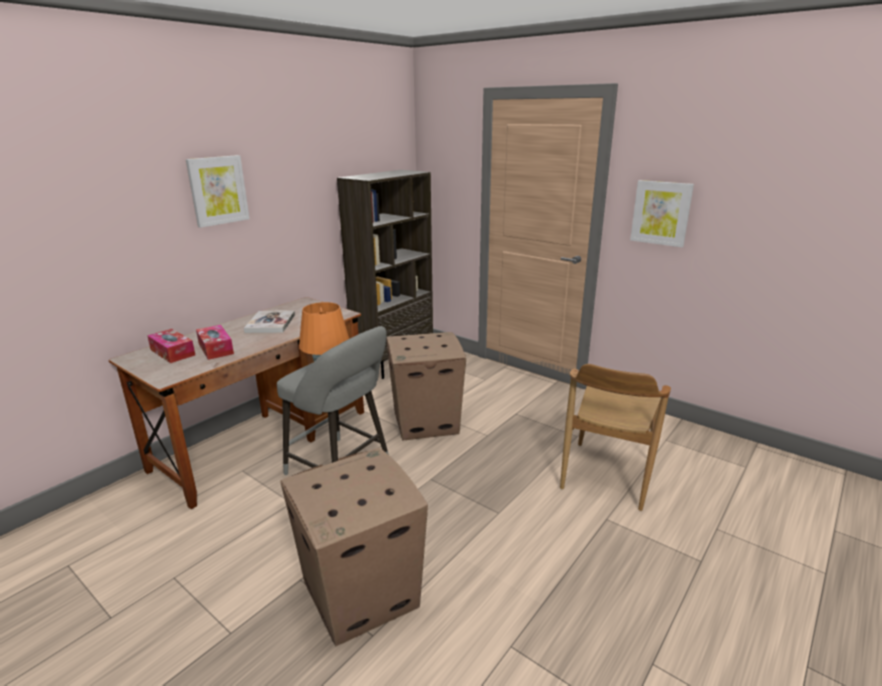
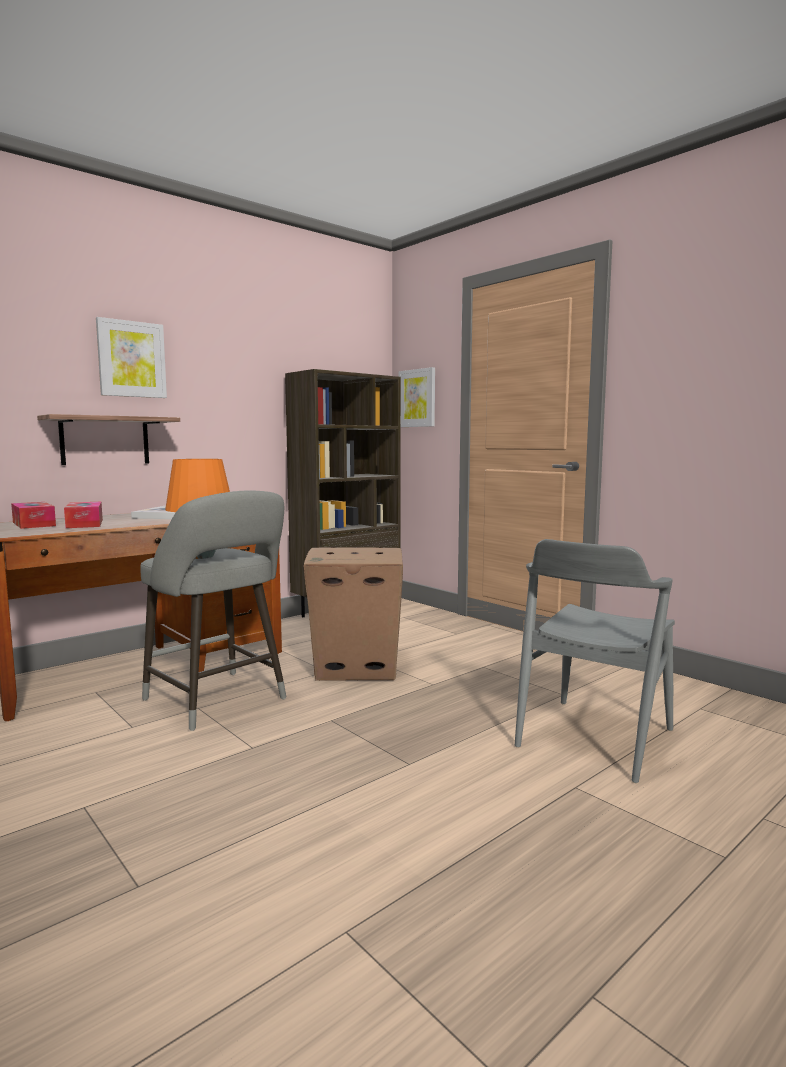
camera: 10 degrees right, 15 degrees down
(206, 264) = (105, 440): none -> shelf
(359, 595) = (151, 834): cardboard box -> none
(607, 475) = (594, 738): brown chair -> grey chair
(661, 213) = (676, 388): picture -> picture (417, 398)

